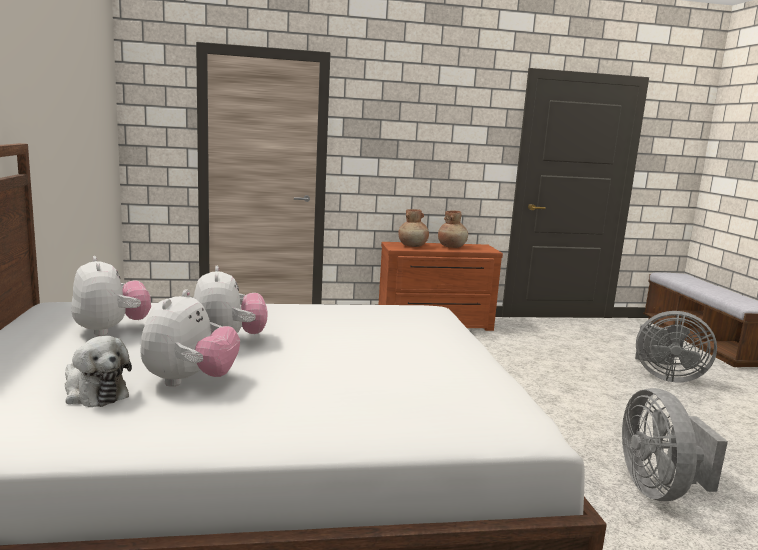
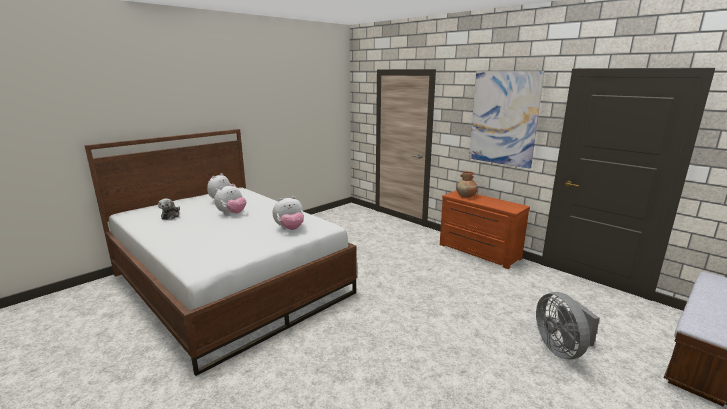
camera: 55 degrees right, 5 degrees up
(190, 381) = (190, 221): plush toy -> plush toy (290, 229)
(447, 130) = (504, 118): none -> picture
(452, 247) = (491, 202): brown vase -> none
(659, 489) = (365, 373): grey fan -> none

